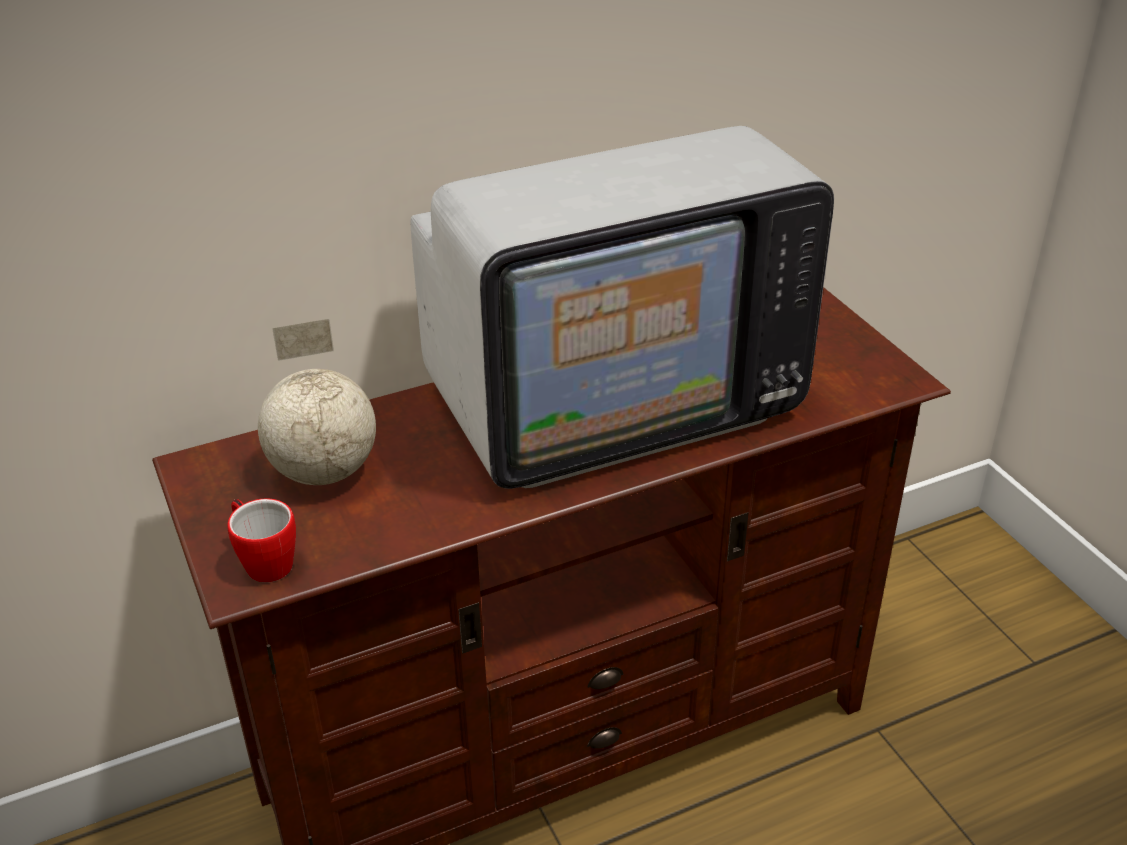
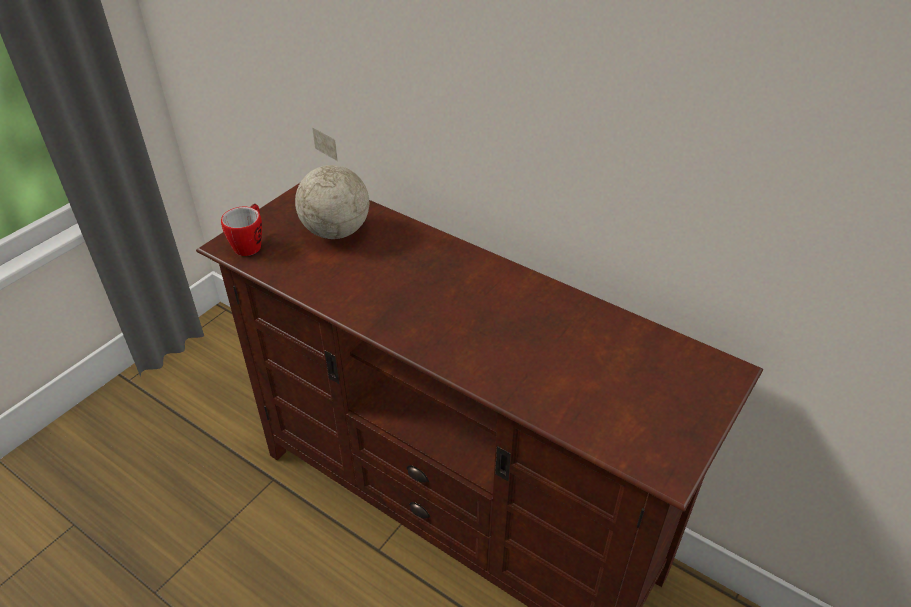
camera: 60 degrees right, 5 degrees up
(611, 402) = (493, 316): television -> none

